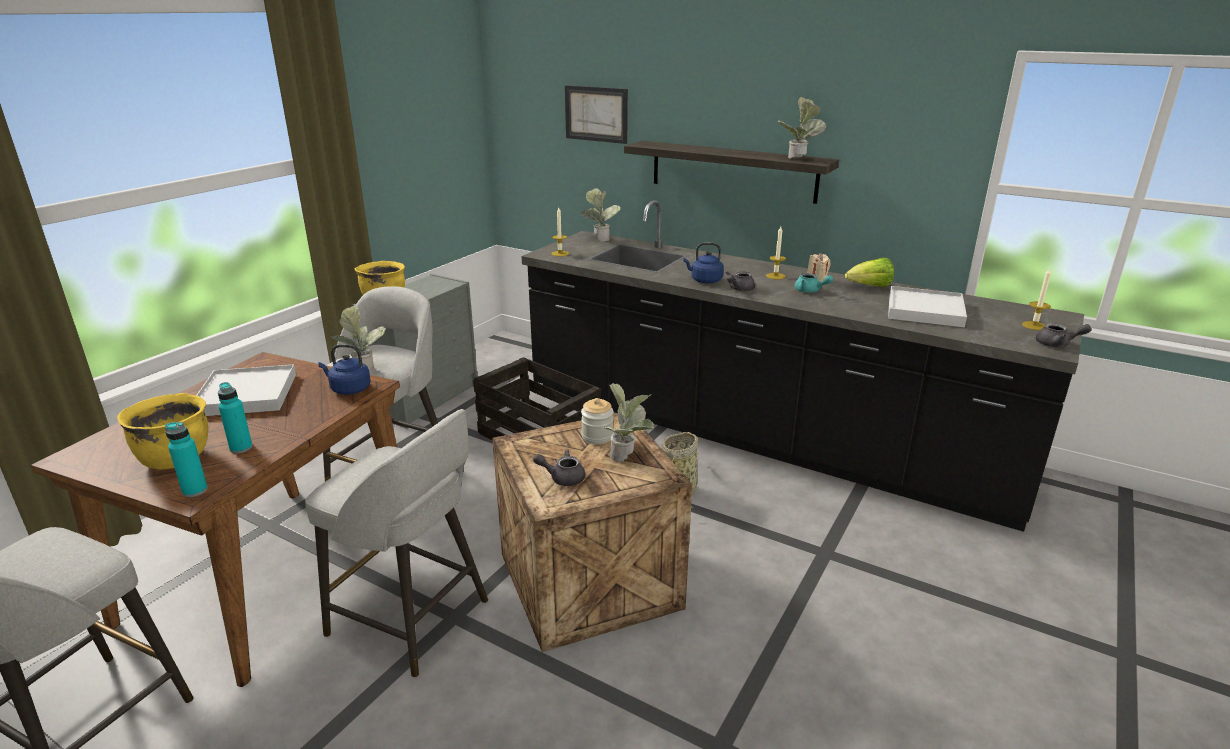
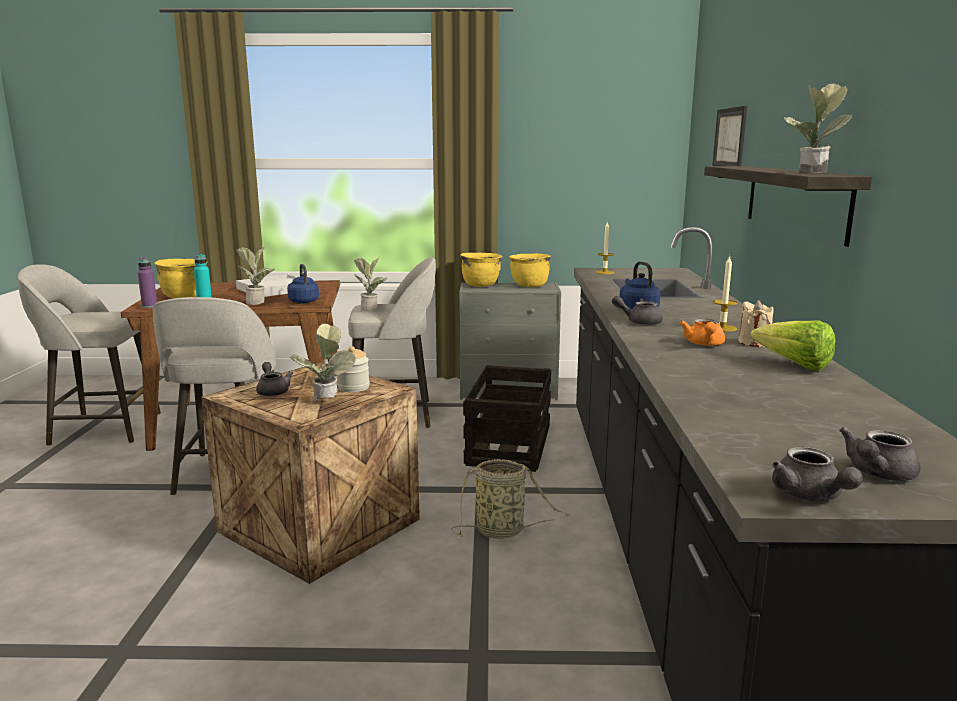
camera: 60 degrees right, 10 degrees down
(195, 490) = (149, 306): turquoise bottle -> purple bottle
(424, 285) = (529, 286): none -> yellow cooking pot
(599, 238) = (677, 273): potted plant -> potted plant (258, 302)
(810, 291) = (704, 344): turquoise teapot -> orange teapot
(924, 310) = (767, 398): white tray -> none
(1034, 326) = (876, 474): candle -> grey teapot

